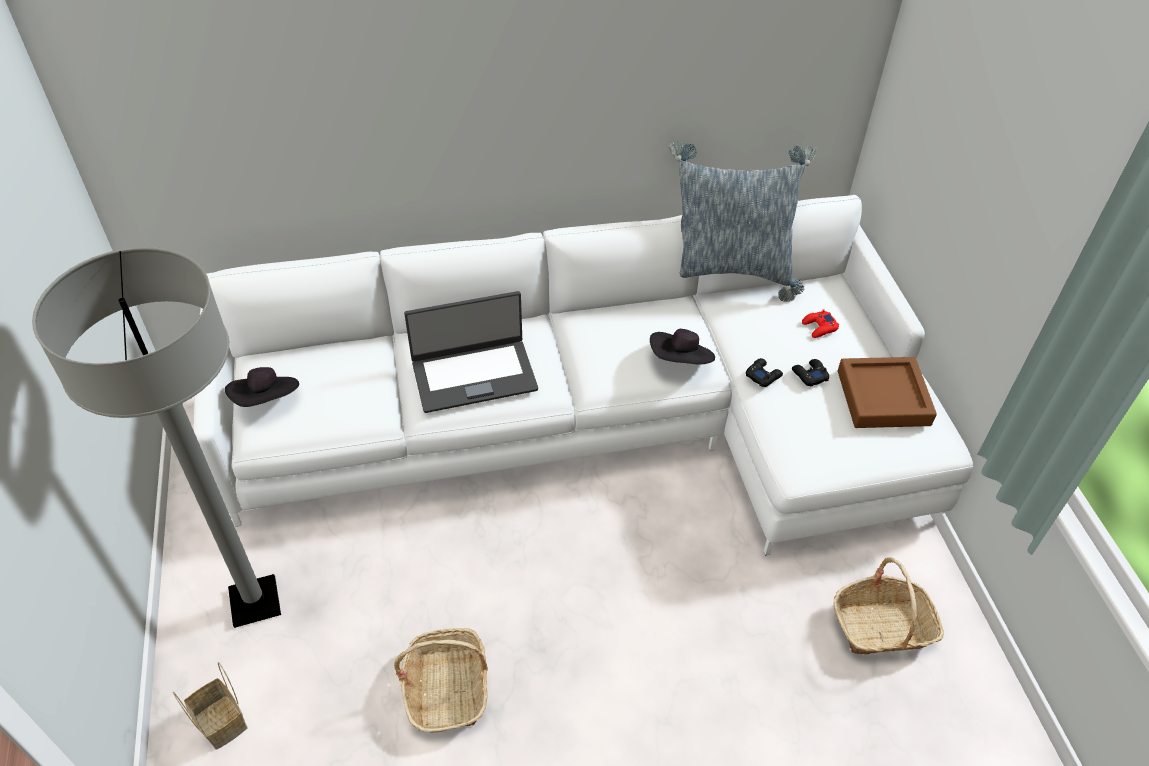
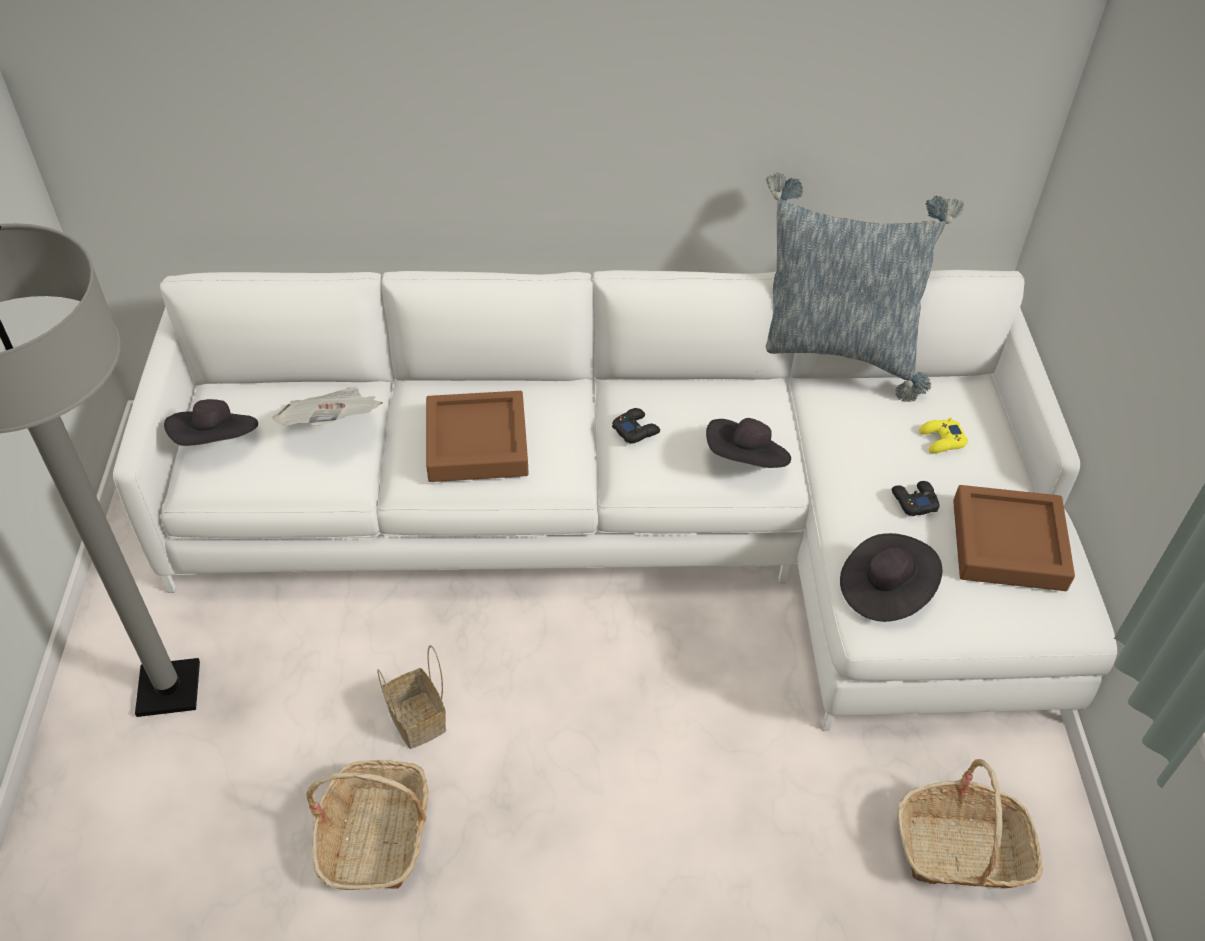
camera: 10 degrees right, 0 degrees up
(223, 722) = (96, 832): basket -> basket (419, 721)
(357, 376) = (333, 426): none -> newspaper
(474, 375) = (477, 443): laptop -> brown tray
(763, 375) = (851, 493): black game controller -> black game controller (635, 430)
(802, 444) = (885, 590): none -> black hat
(819, 327) = (941, 440): red game controller -> yellow game controller

